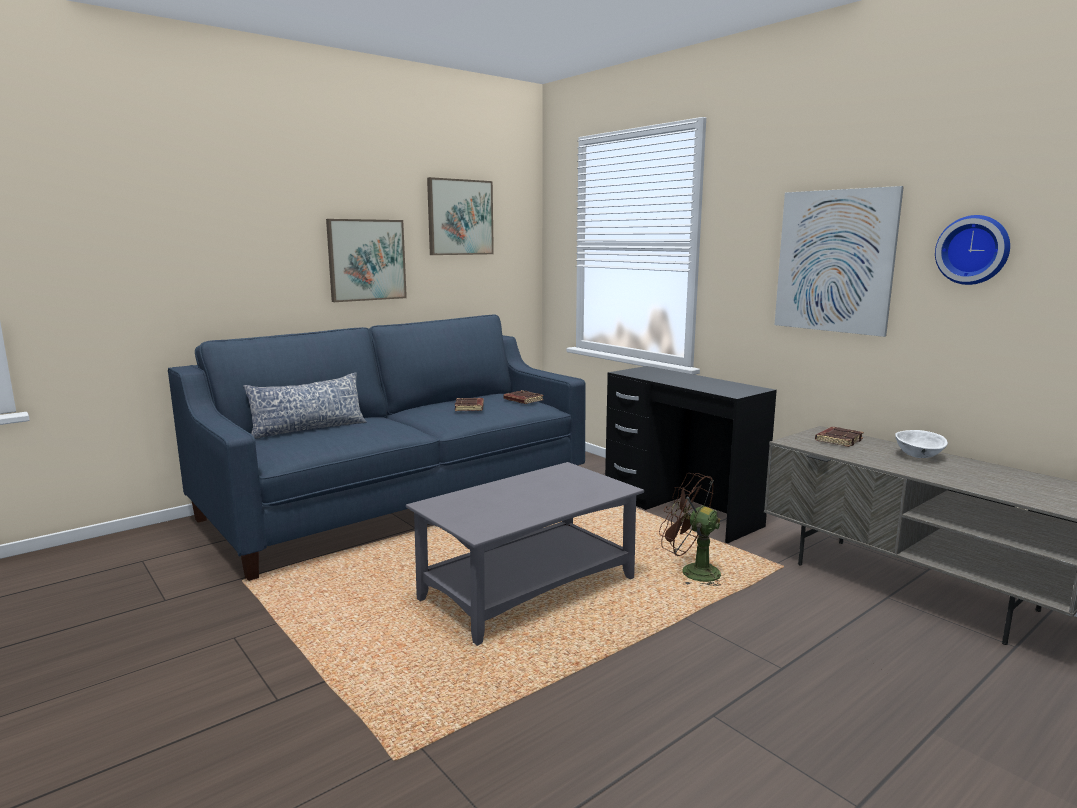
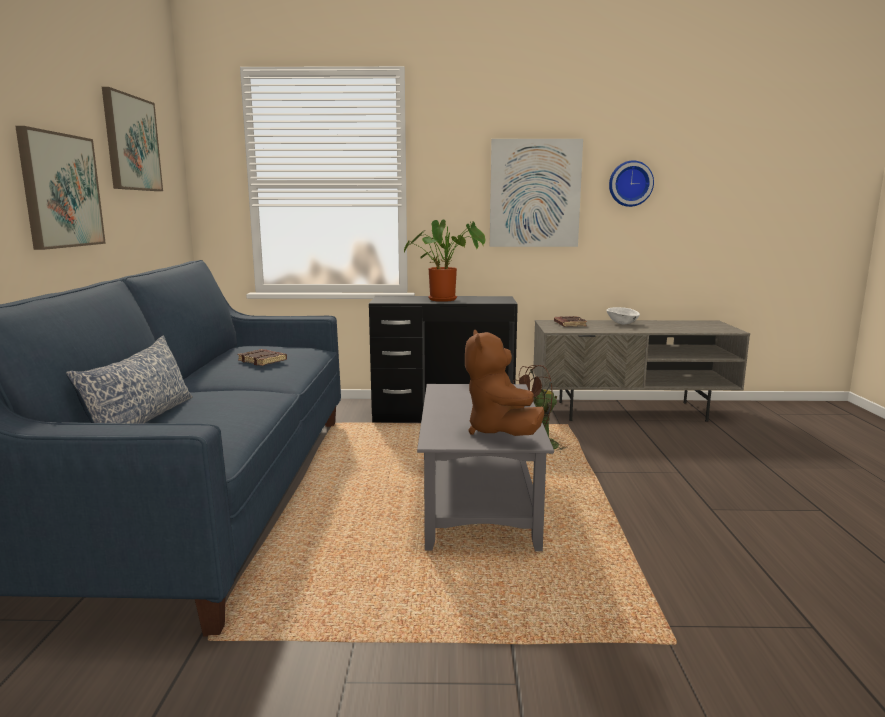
camera: 50 degrees left, 0 degrees up
(486, 516) = (500, 432): none -> brown plush toy
(522, 400) = (286, 346): brown book -> none
(687, 381) = (446, 299): none -> potted plant

